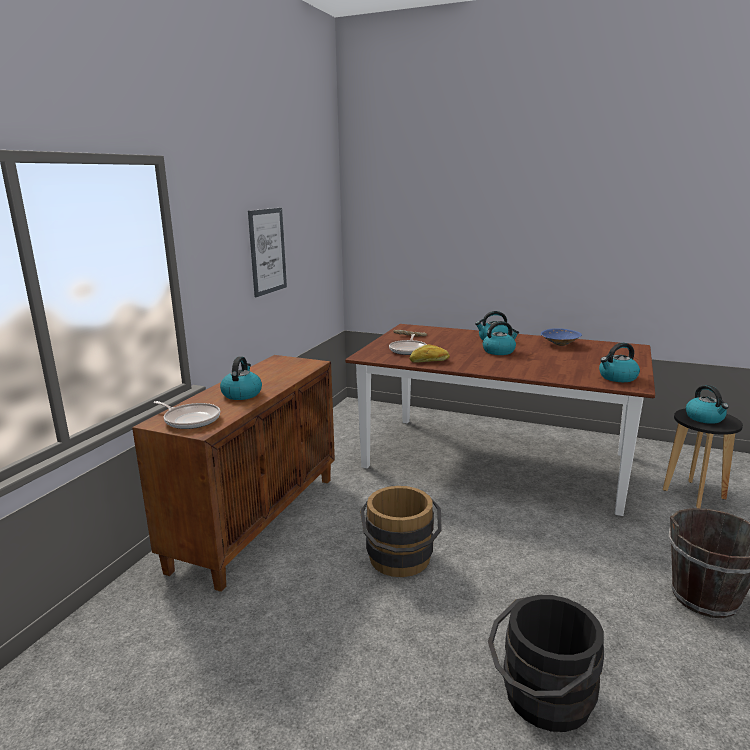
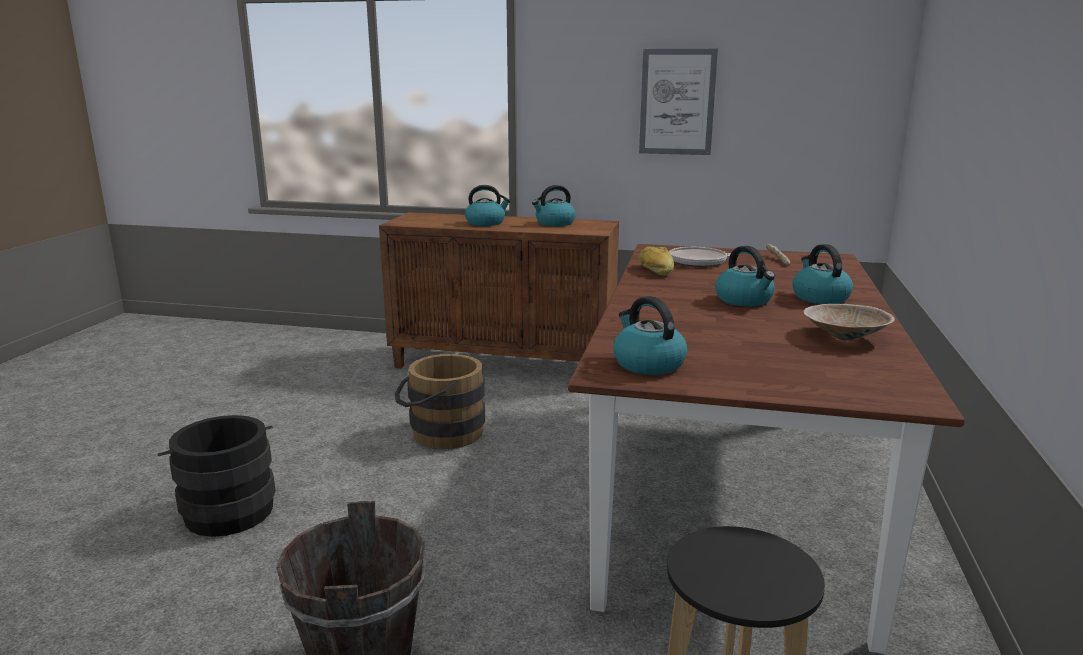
camera: 80 degrees right, 0 degrees up
(190, 419) = (421, 219): frying pan -> none
(559, 344) = (843, 337): blue bowl -> beige bowl
(705, 418) = (744, 565): kettle -> kettle (554, 223)

